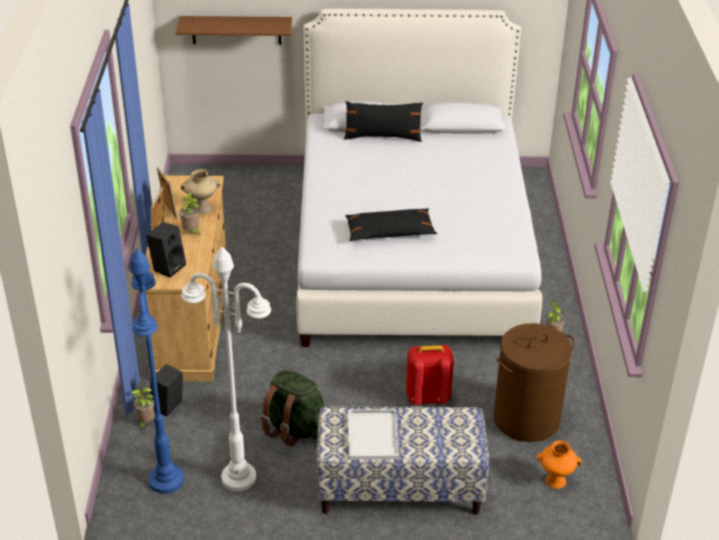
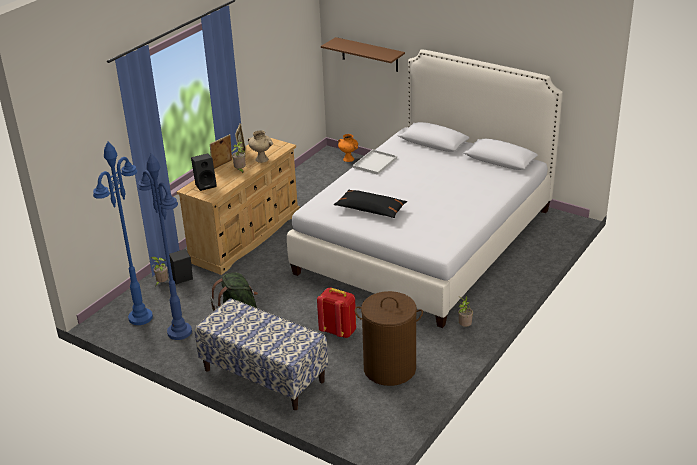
camera: 35 degrees right, 5 degrees down
(238, 478) = (179, 332): white floor lamp -> blue floor lamp
(372, 434) = (241, 324): white tray -> white tray (375, 162)
(383, 137) = (435, 152): black pillow -> none
(556, 481) = (367, 412): orange vase -> orange vase (349, 159)

